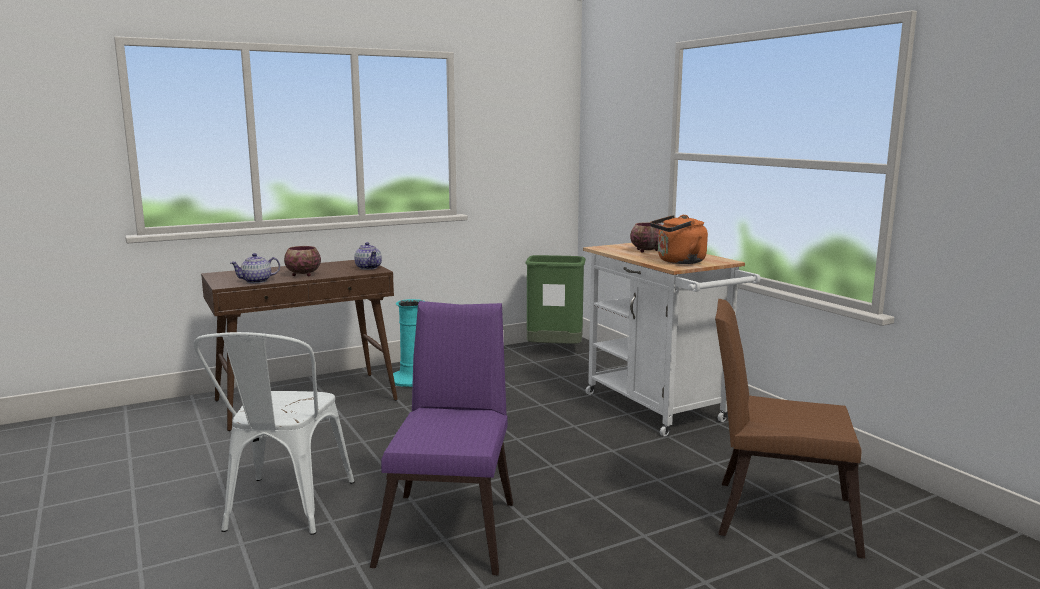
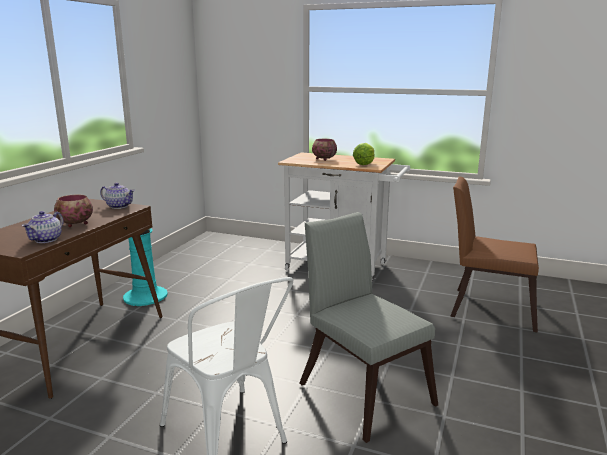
camera: 40 degrees left, 5 degrees up
(452, 527) = (362, 389): purple chair -> grey chair
(555, 351) = (214, 246): green trash can -> none
(678, 261) = (364, 163): orange kettle -> lettuce
(774, 514) = (486, 307): brown chair -> brown chair turned 45 degrees clockwise

